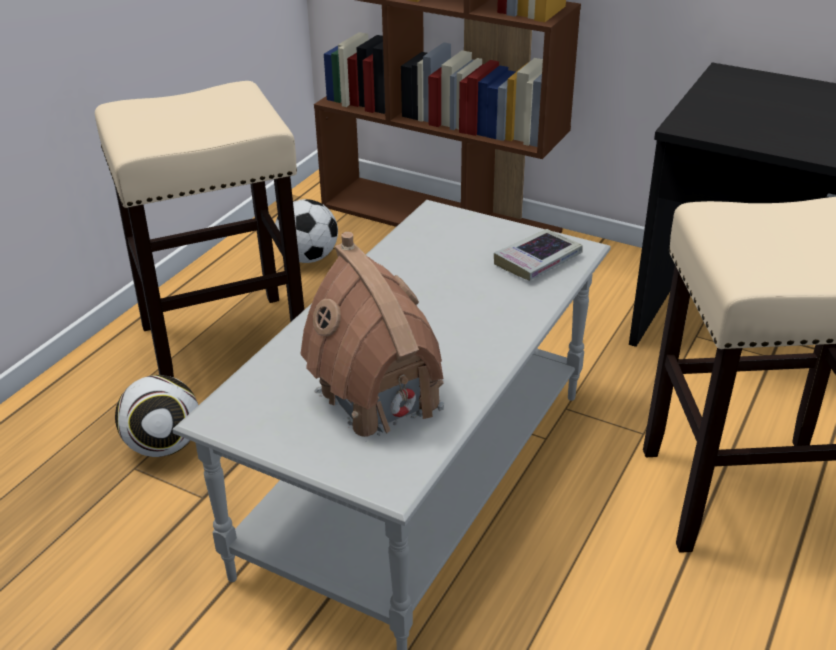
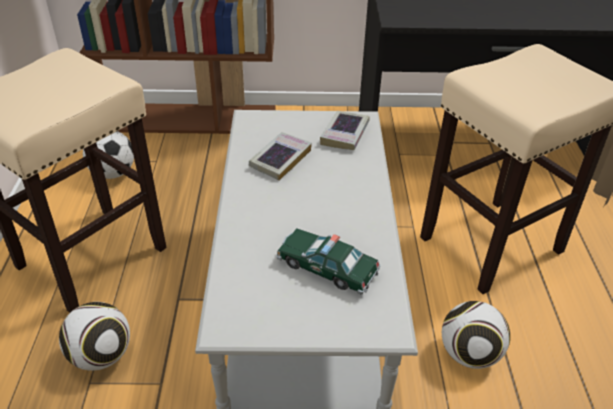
camera: 30 degrees left, 5 degrees up
(378, 398) = (327, 268): toy house -> toy car
(430, 268) = (280, 159): none -> book
(598, 617) = (469, 354): none -> football

